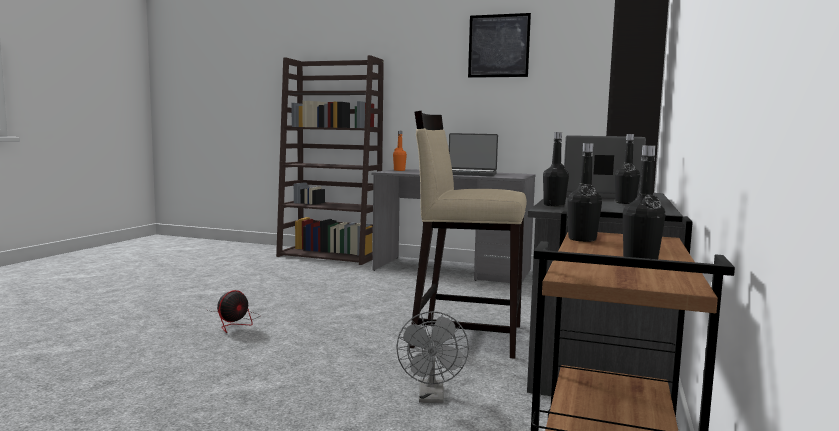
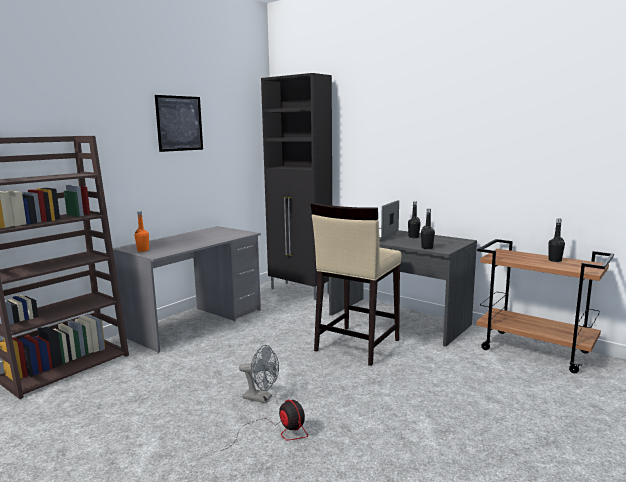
camera: 70 degrees left, 5 degrees up
(432, 397) = (450, 370): grey fan -> grey fan (261, 398)
(470, 174) = (208, 238): laptop -> none
(582, 239) = (509, 260): black bottle -> none

